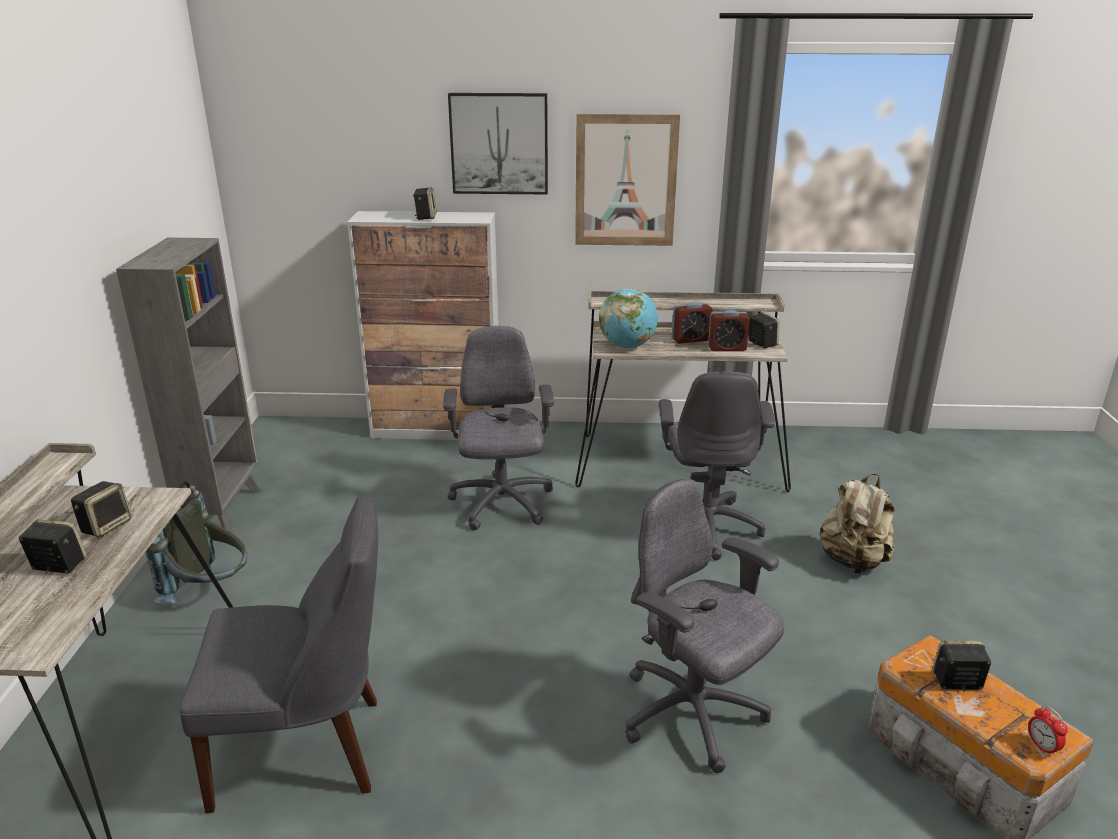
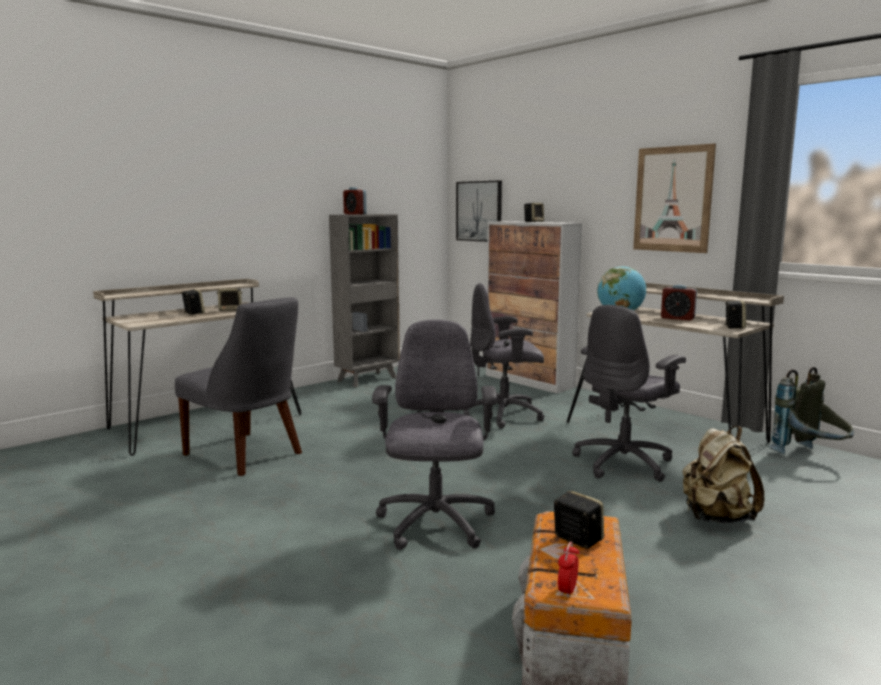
camera: 45 degrees right, 15 degrees down
(210, 593) = (311, 400): grey backpack -> grey backpack (811, 457)
(499, 143) = (590, 173): picture -> picture (479, 211)
(501, 504) = (505, 415): grey office chair -> grey office chair turned 135 degrees counterclockwise
(727, 348) = (696, 324): alarm clock -> alarm clock (355, 214)

